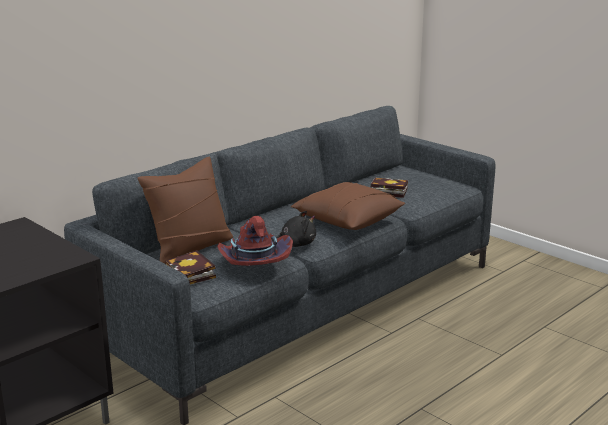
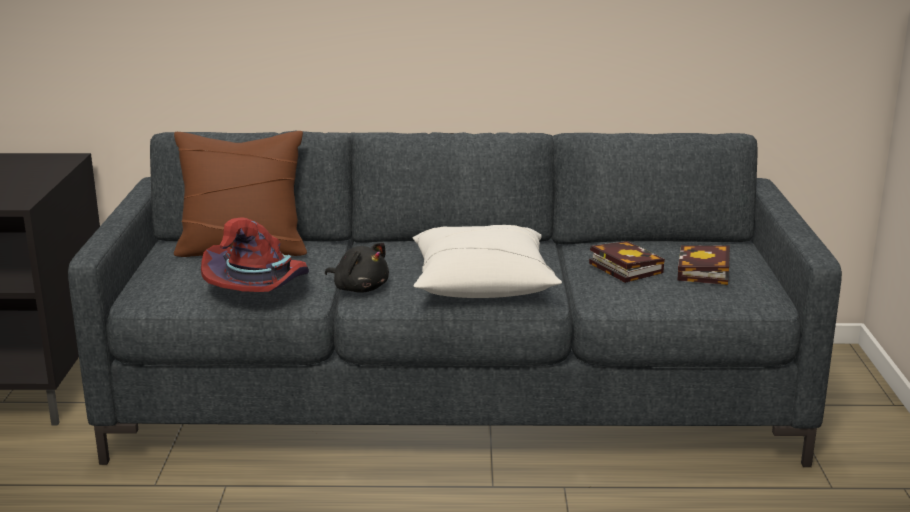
camera: 45 degrees right, 0 degrees up
(192, 274) = (176, 276): book -> book (704, 273)
(347, 220) = (482, 283): brown pillow -> white pillow

